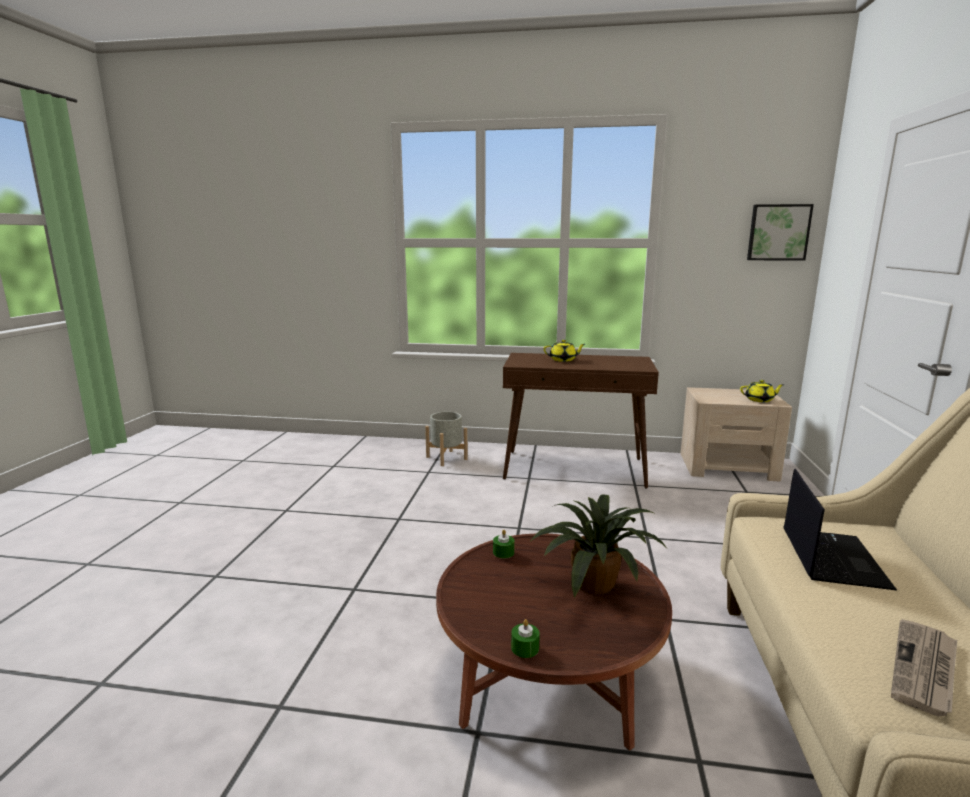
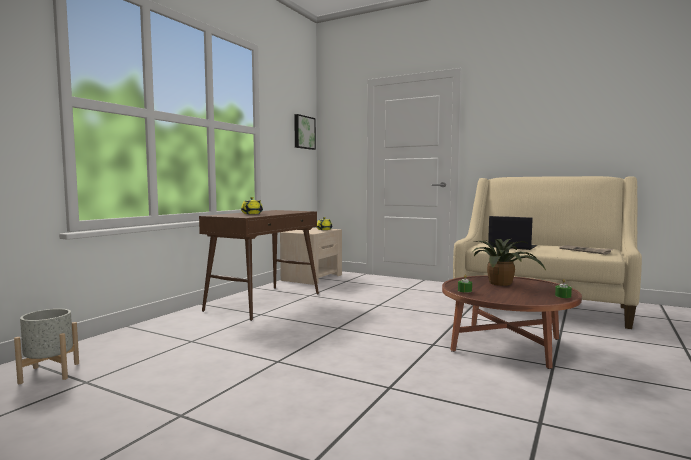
camera: 70 degrees left, 10 degrees down
(446, 458) = (171, 331): grey planter -> grey planter (49, 373)

